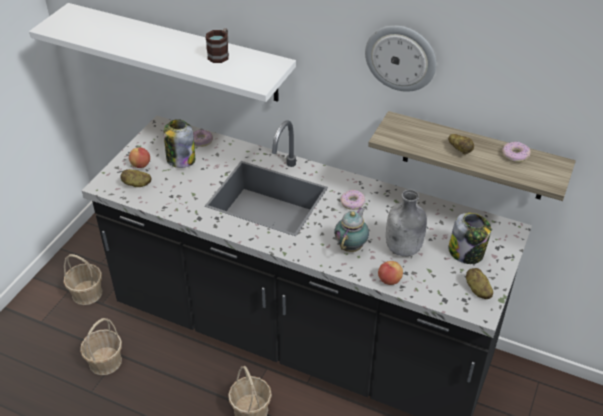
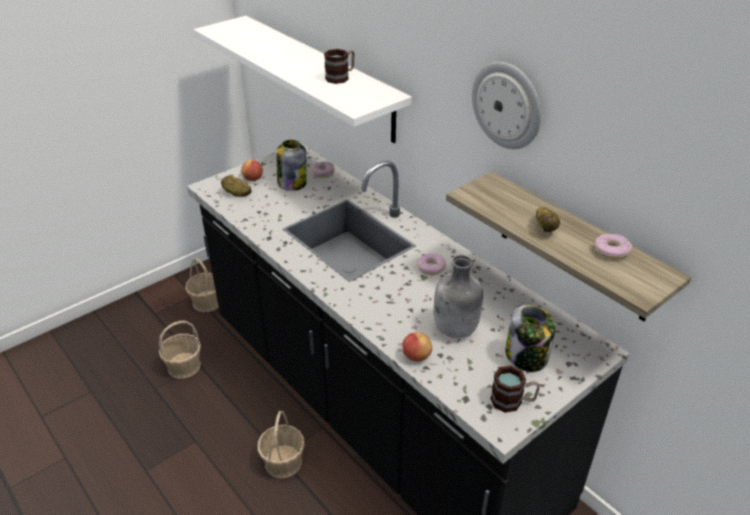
camera: 25 degrees right, 5 degrees down
(351, 246) = (399, 309): teapot -> none
(477, 290) = (513, 401): potato -> mug

